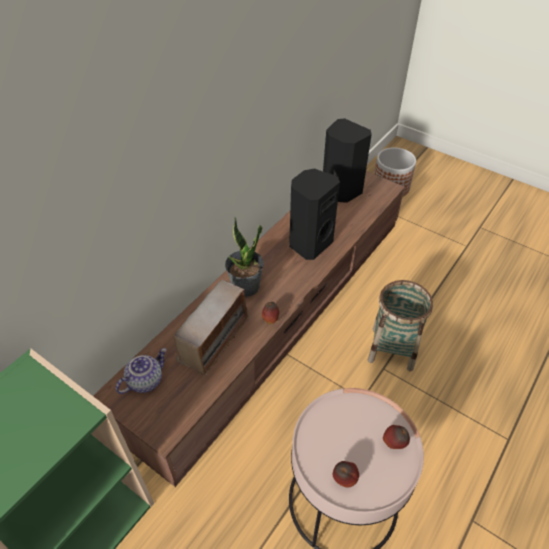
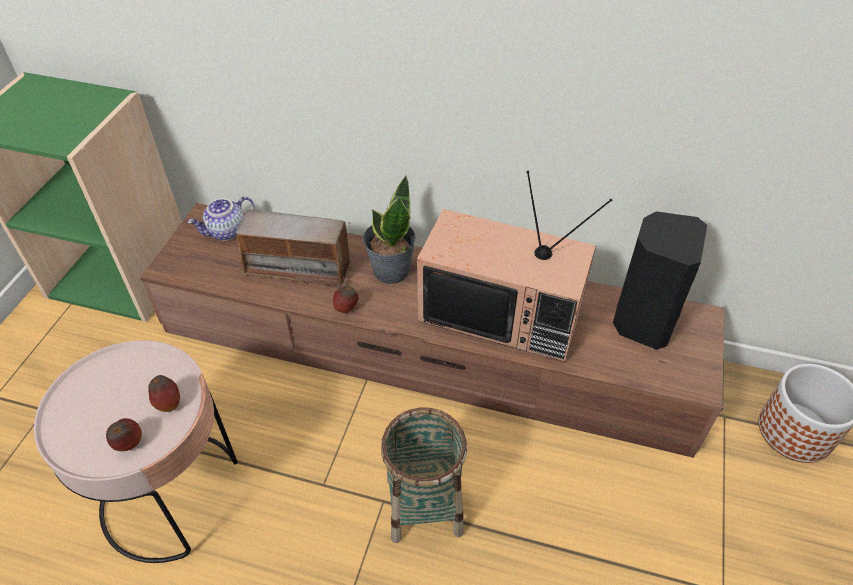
camera: 70 degrees right, 0 degrees up
(145, 380) = (227, 232): teapot -> teapot turned 120 degrees clockwise
(309, 243) = (503, 313): black speaker -> television
(344, 479) = (77, 403): apple -> apple (168, 404)

